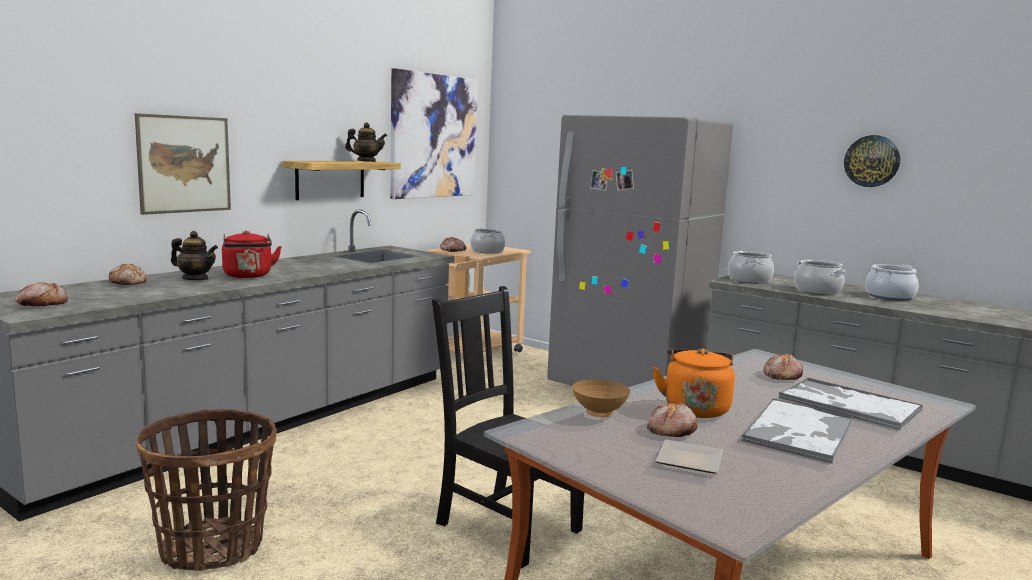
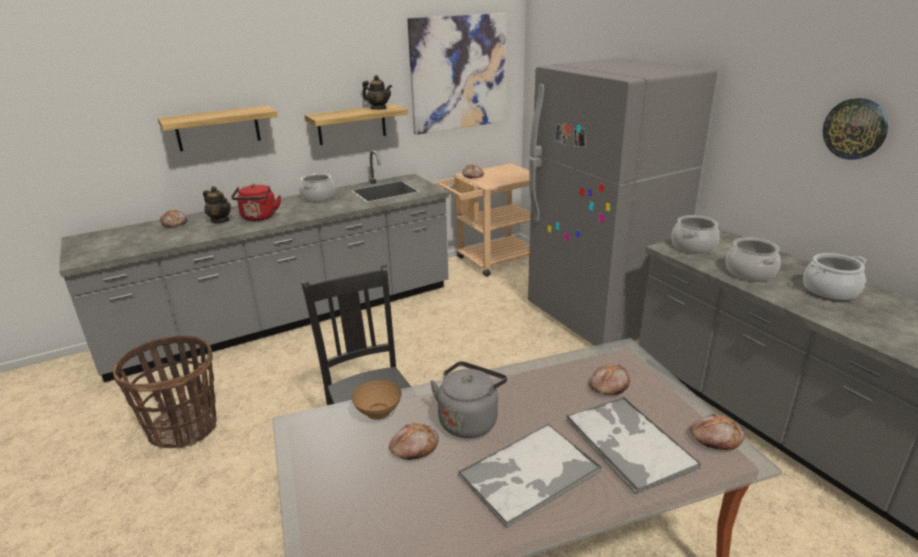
camera: 25 degrees right, 15 degrees up
(42, 304) = (98, 248): bread -> bread (715, 438)
(184, 164) = (218, 128): picture -> shelf
(487, 251) = (503, 177): cooking pot -> cooking pot (318, 198)
(692, 460) = (387, 492): plate -> none
(695, 408) = (469, 420): orange kettle -> grey kettle

